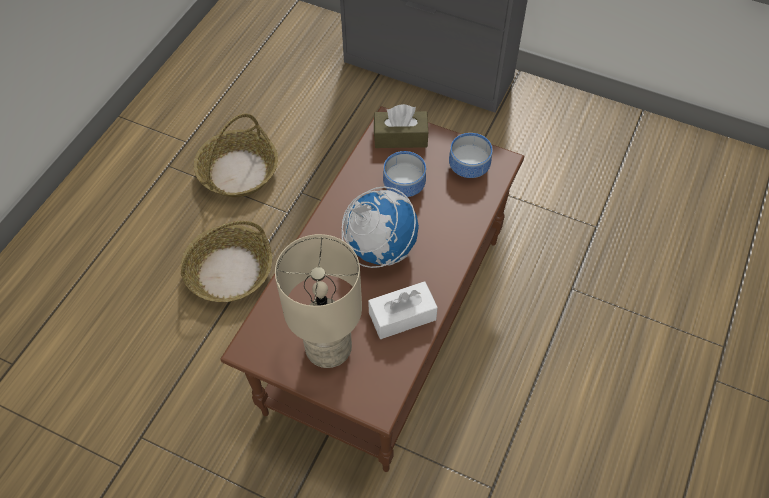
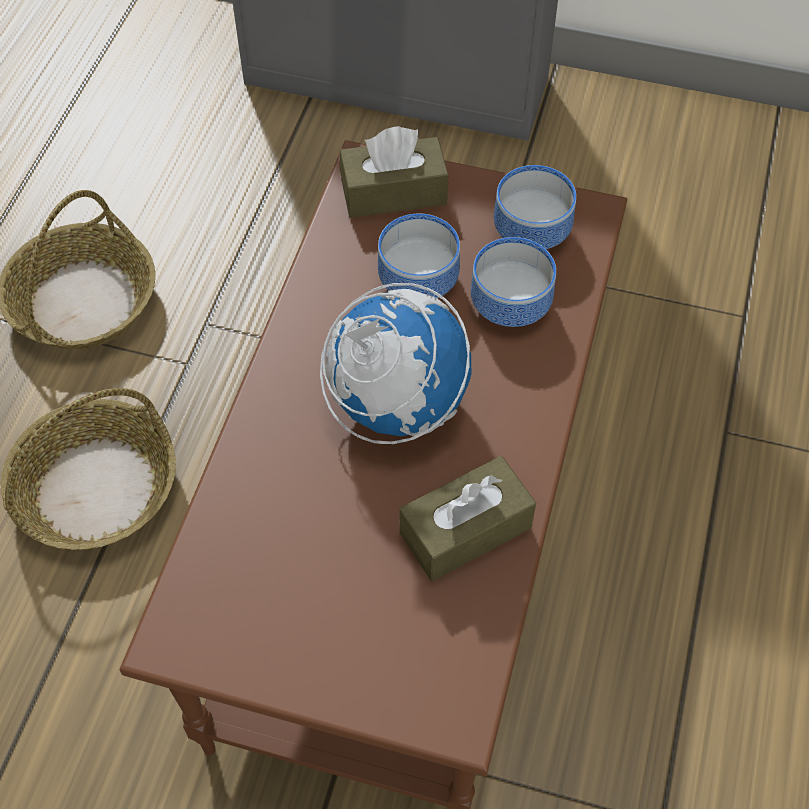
camera: 10 degrees left, 0 degrees up
(329, 350) = (336, 619): beige table lamp -> none
(402, 316) = (465, 530): white tissue box -> brown tissue box
(451, 203) = (513, 302): none -> bowl

